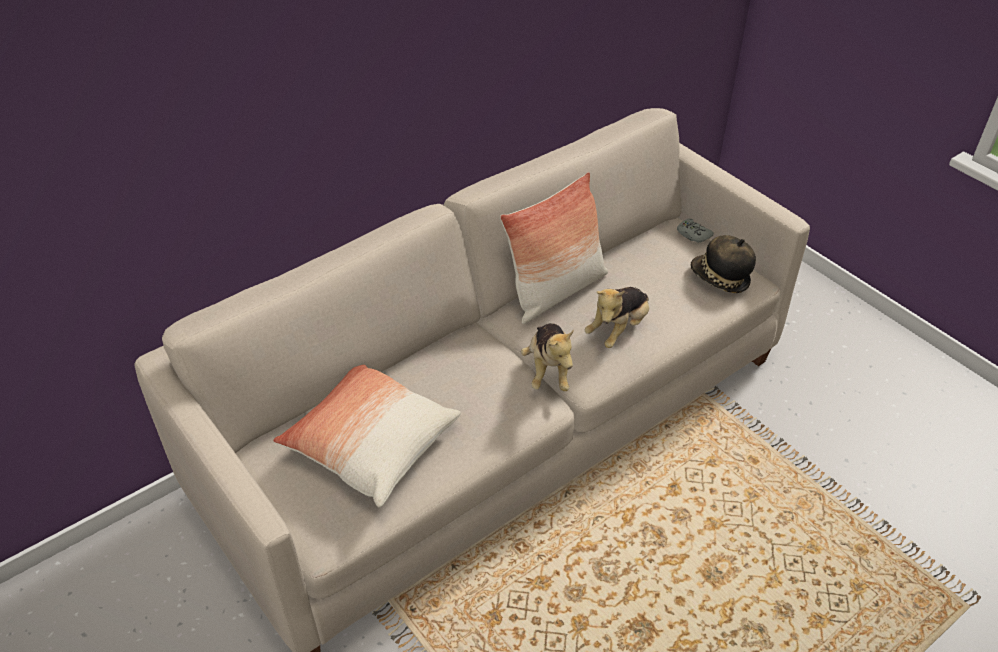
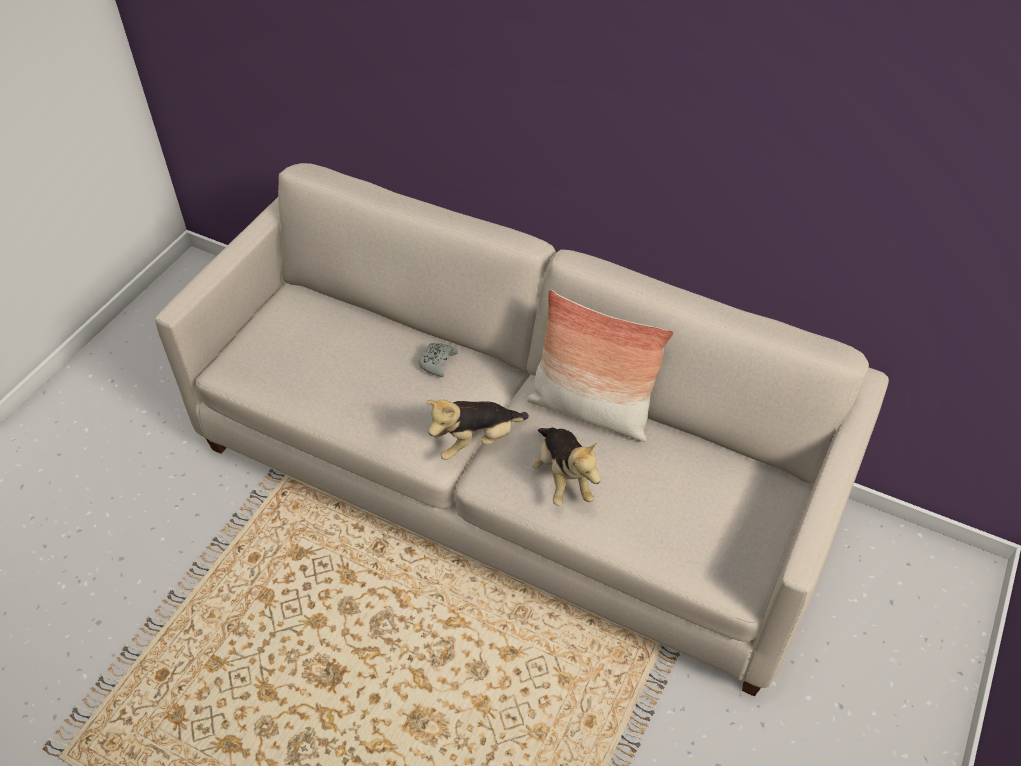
camera: 65 degrees right, 5 degrees up
(370, 445) = (324, 354): pillow -> none
(618, 329) = (563, 477): plush toy -> plush toy turned 120 degrees counterclockwise
(693, 234) = (775, 502): grey game controller -> grey game controller (437, 362)
(719, 279) = (713, 550): hat -> none

